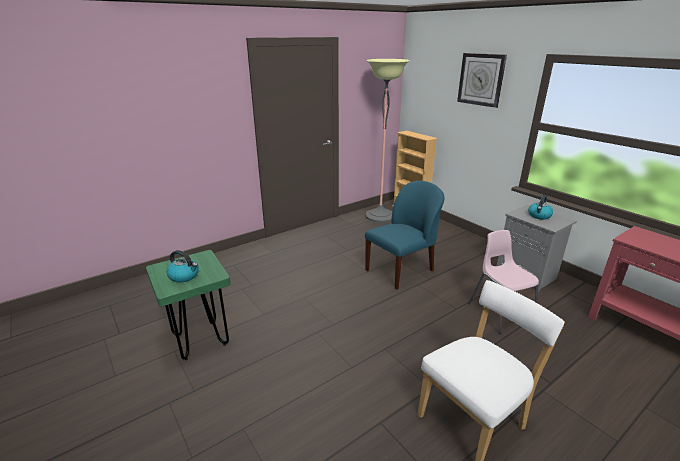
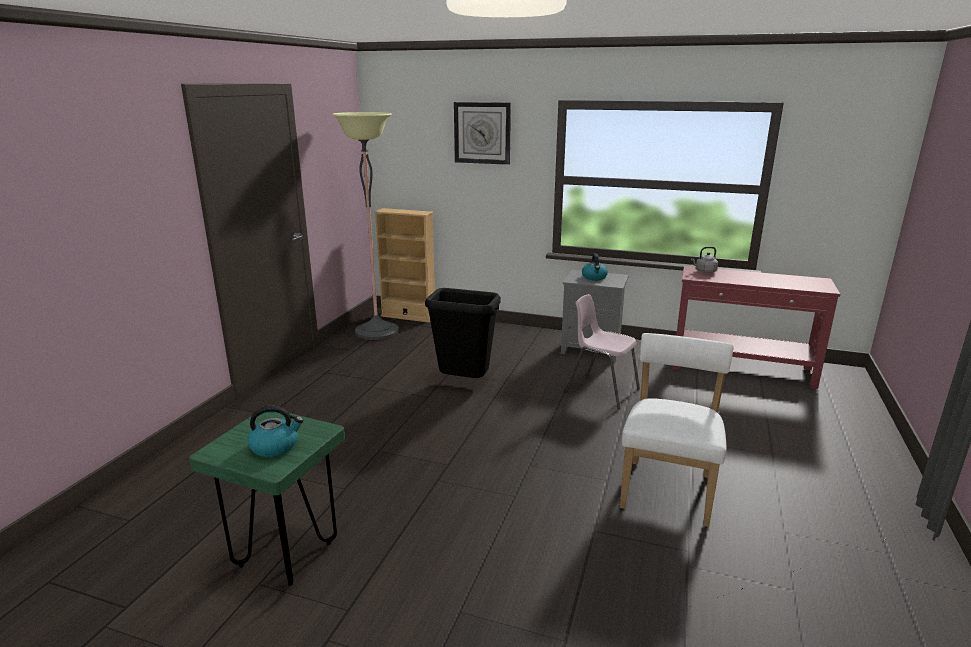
camera: 35 degrees left, 5 degrees down
(400, 270) = (464, 383): blue chair -> black trash can
(650, 237) = (704, 271): none -> grey kettle

